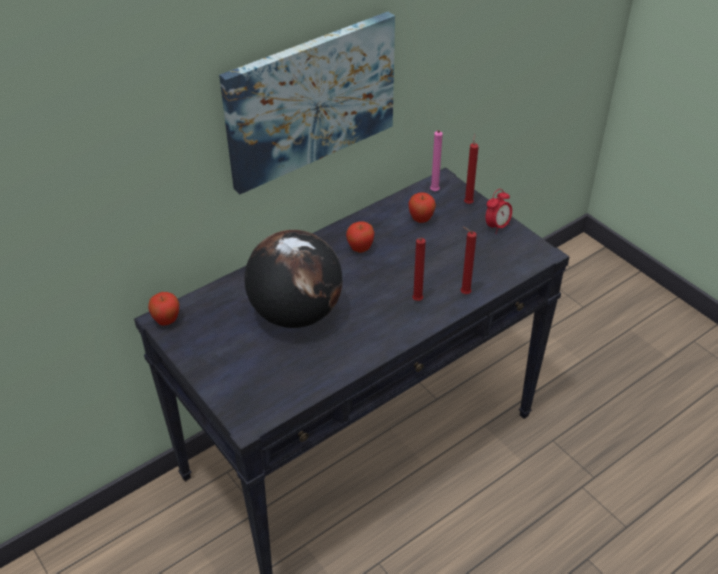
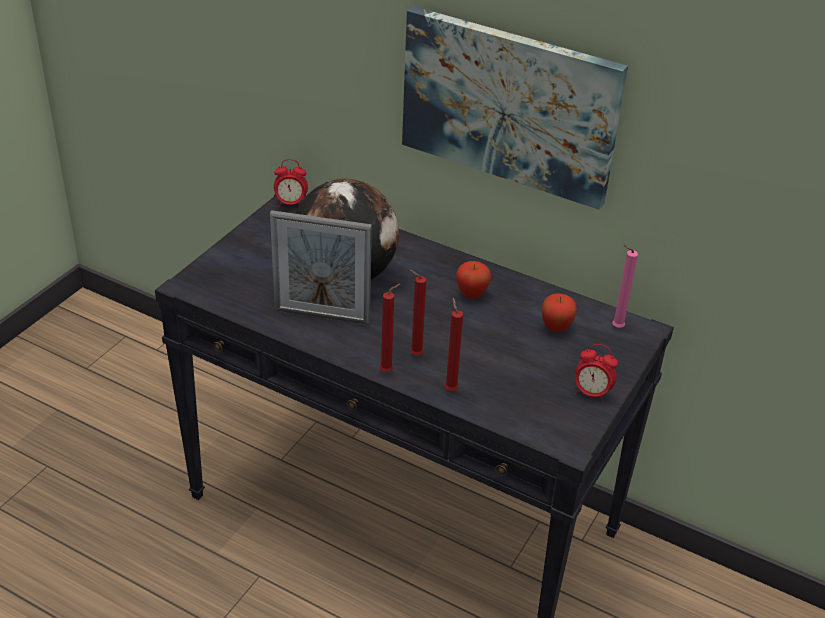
camera: 65 degrees right, 5 degrees down
(167, 321) = (290, 204): apple -> alarm clock
(342, 342) = (322, 316): none -> picture frame
(468, 202) = (618, 360): red candle -> red candle (388, 371)

